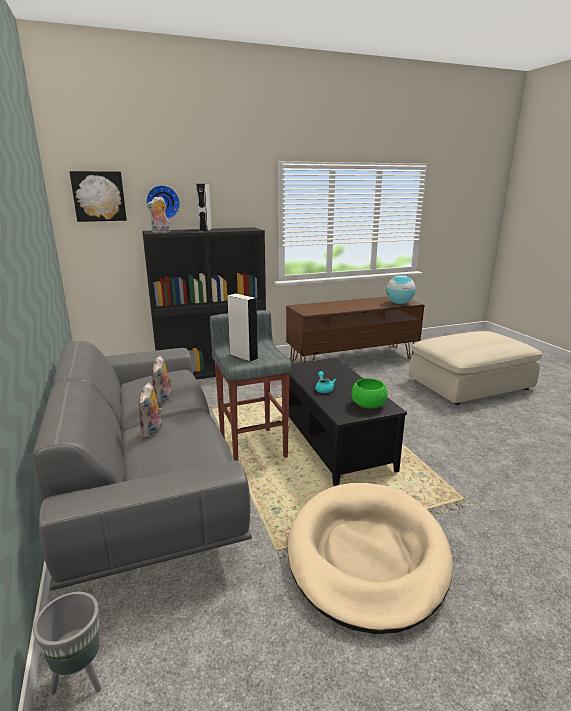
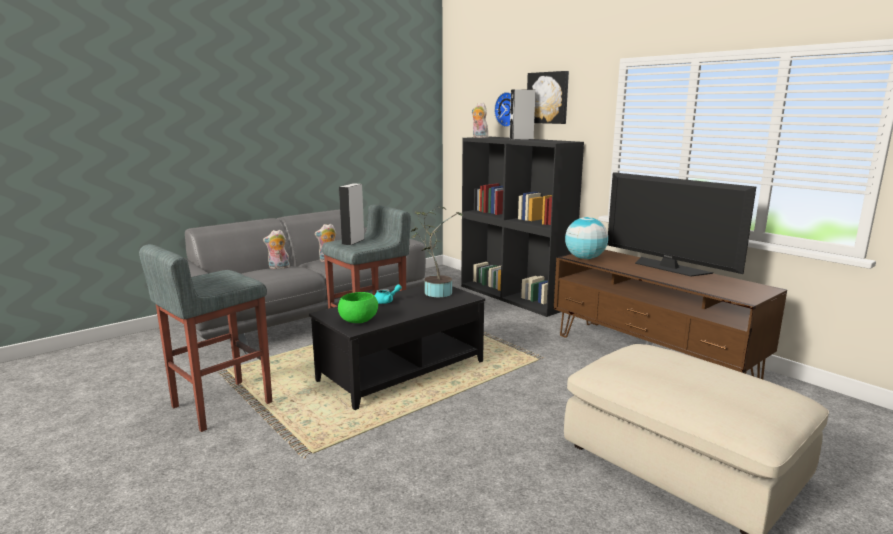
camera: 70 degrees right, 5 degrees down
(80, 678) = (133, 341): grey planter -> none
(99, 196) = (468, 103): picture -> picture (548, 98)
(311, 369) = (435, 292): none -> potted plant
(348, 302) = (668, 267): none -> television
(367, 555) = (220, 405): beige dog bed -> grey stool
(399, 303) = (723, 291): globe -> globe (585, 258)

